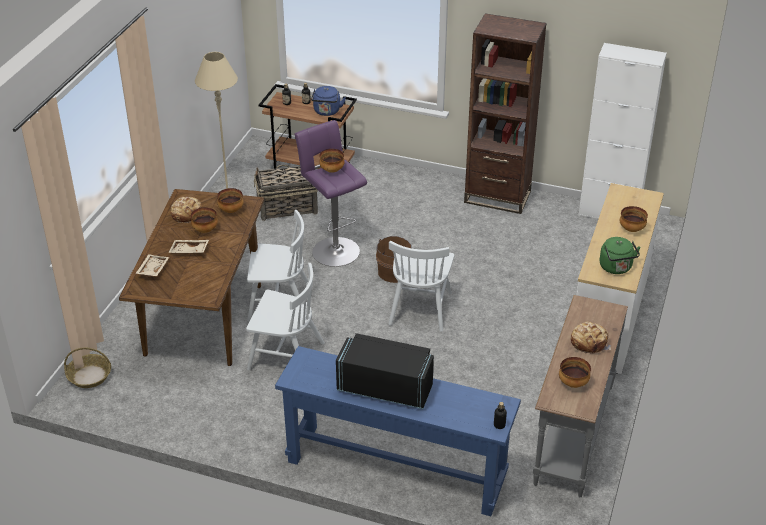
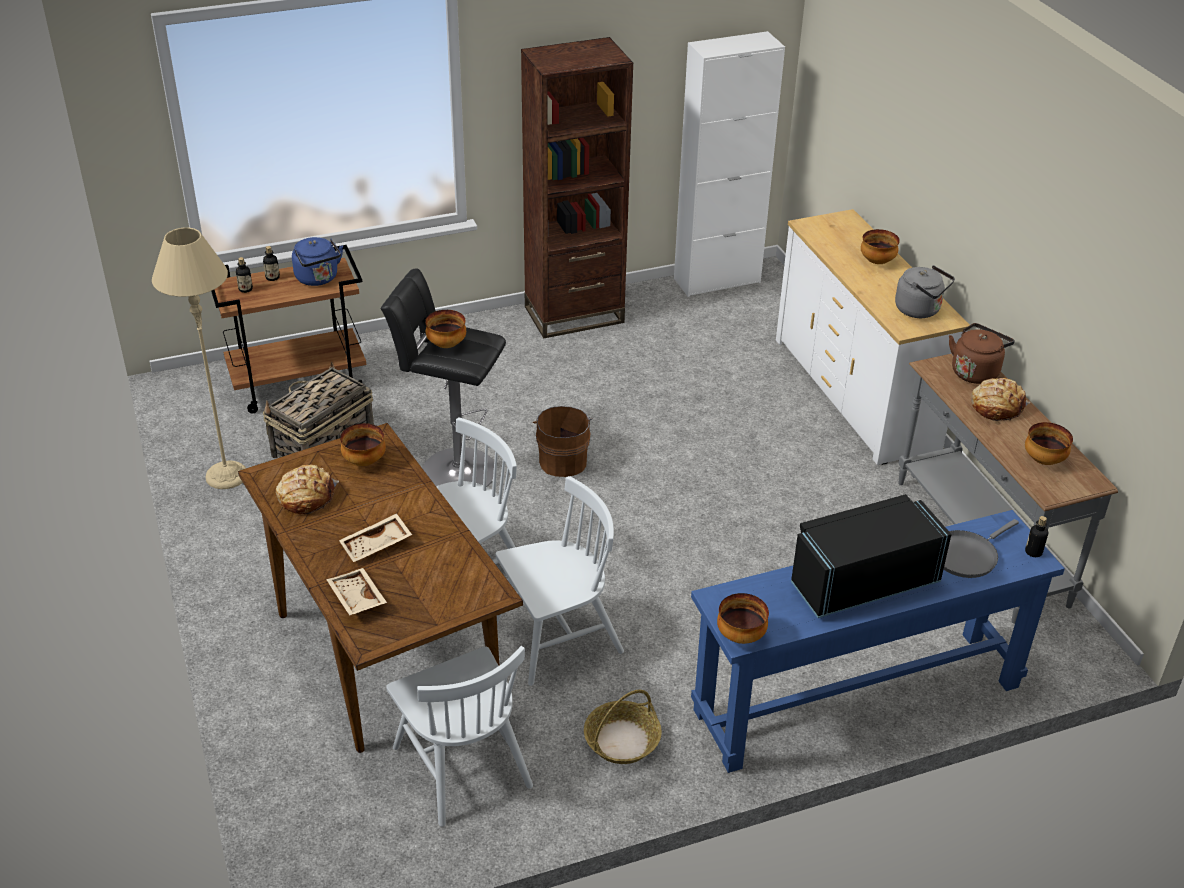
camera: 40 degrees left, 0 degrees up
(90, 376) = (312, 829): basket -> basket (622, 740)
(205, 230) = (362, 505): bowl -> bowl (741, 635)
(333, 249) = (453, 470): purple stool -> black stool
(420, 308) = (647, 489): white chair -> white chair (462, 766)
(459, 406) = (967, 555): none -> grey frying pan
(605, 318) = (975, 371): none -> brown kettle
(616, 268) = (920, 310): green kettle -> grey kettle

